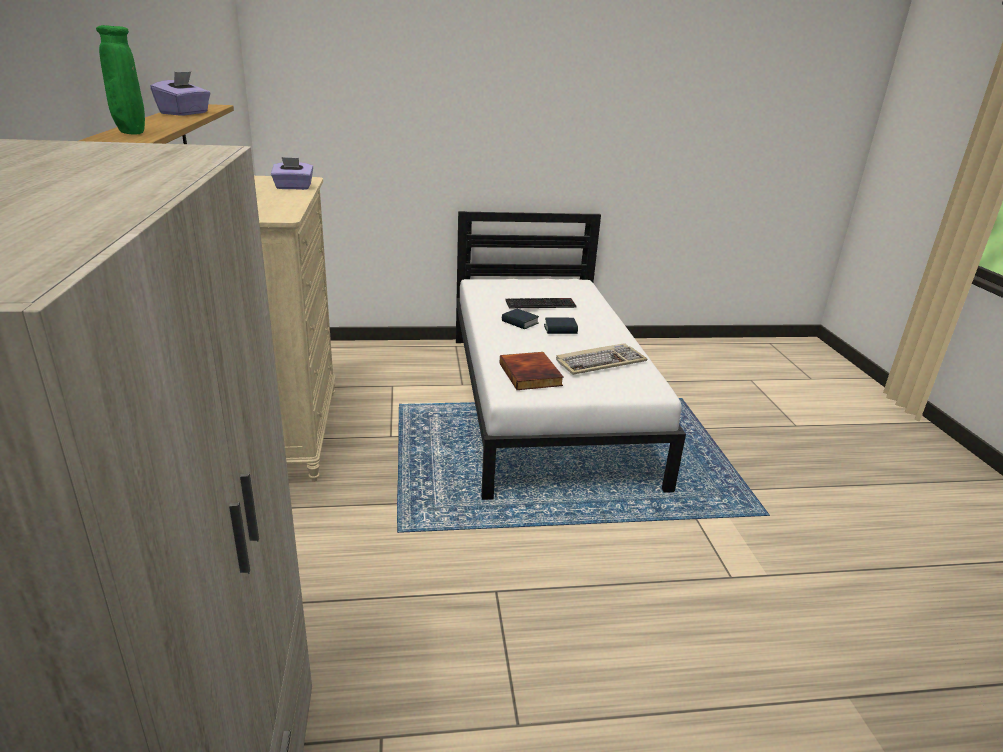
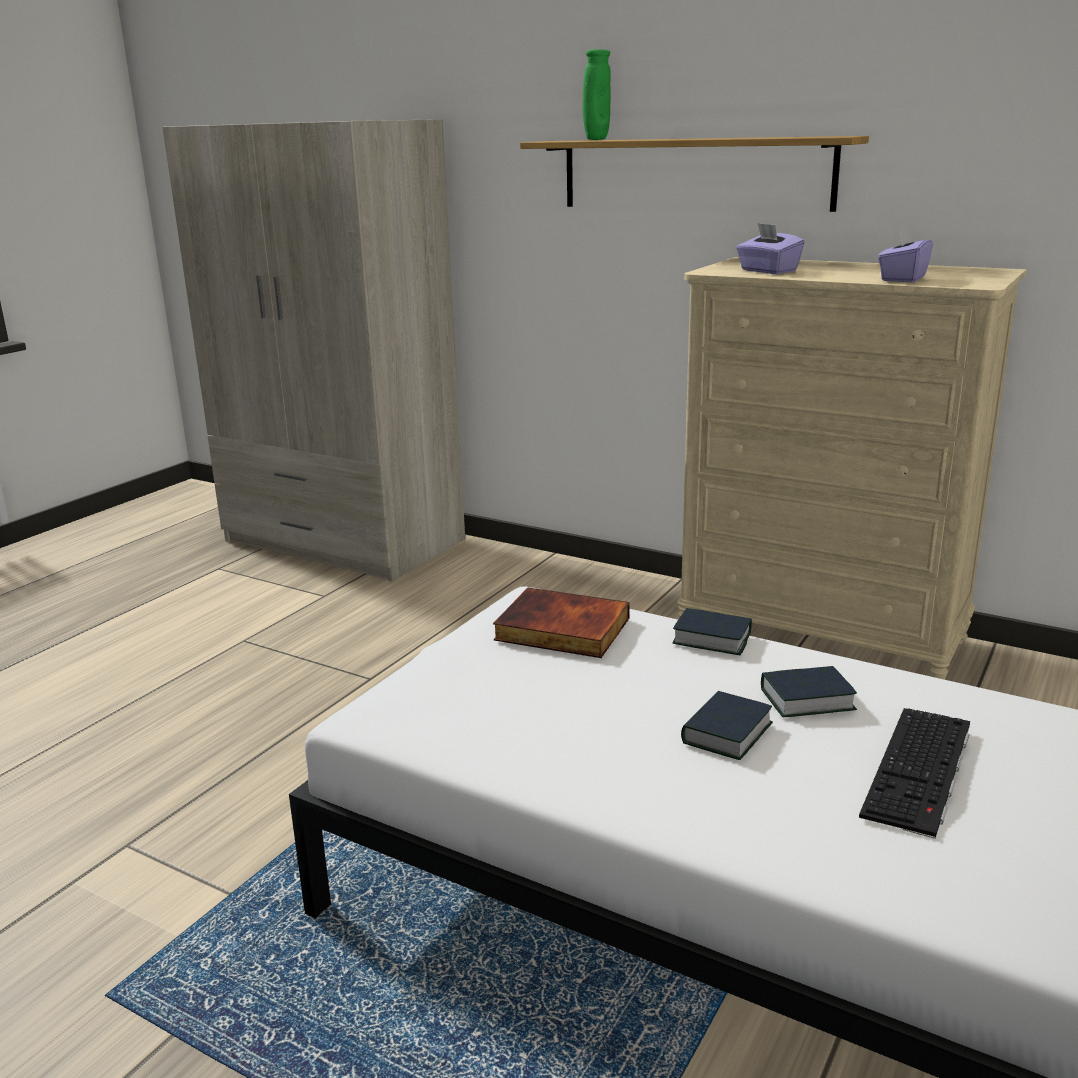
camera: 130 degrees right, 5 degrees down
(185, 113) = (746, 137): purple tissue box -> purple tissue box (768, 271)
(494, 345) = (712, 639): none -> book
(600, 362) = (528, 712): keyboard -> none

